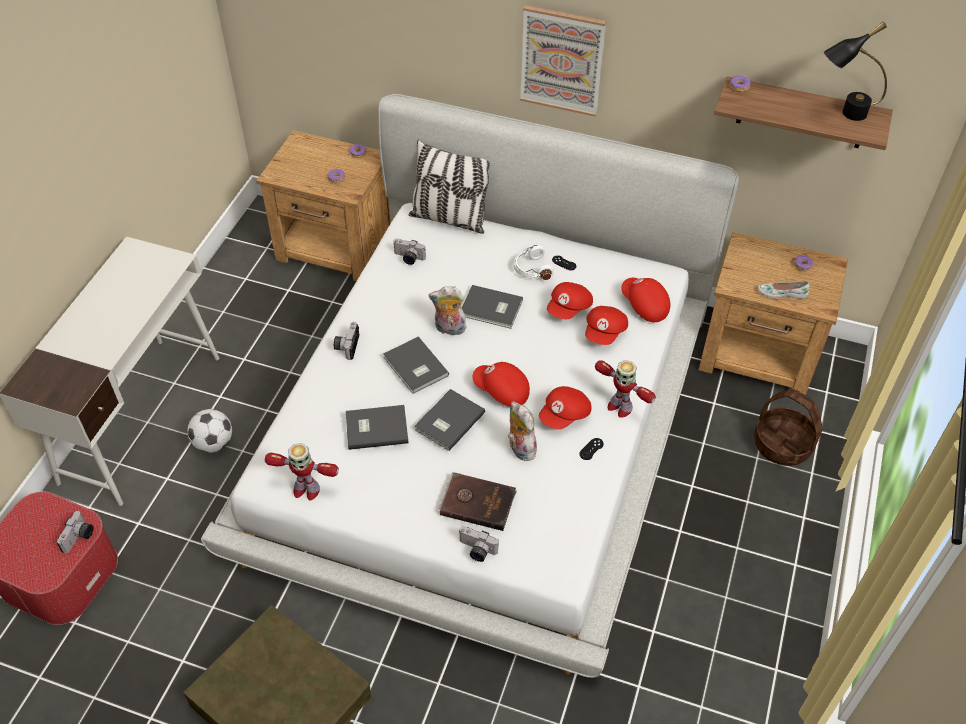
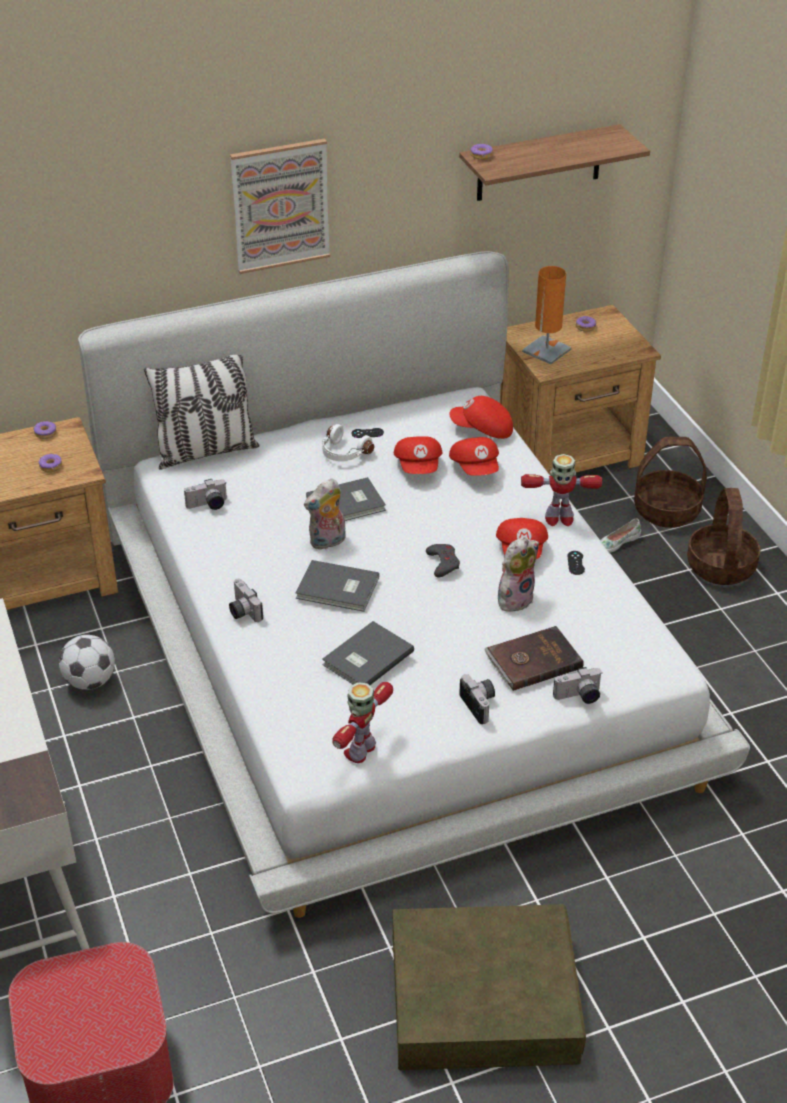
camera: 40 degrees left, 10 degrees down
(79, 538) = (132, 976): camera -> camera (481, 705)
(214, 443) = (127, 831): football -> football (90, 681)
(305, 490) = (361, 750): toy robot -> toy robot turned 150 degrees clockwise
(448, 421) = (425, 613): grey book -> none
(501, 391) = (443, 563): red cap -> grey game controller
(519, 448) = (515, 598): plush toy -> plush toy turned 120 degrees clockwise
(749, 269) = (546, 350): none -> orange table lamp
(774, 514) = (720, 566): none -> basket
(782, 292) = (594, 355): white shoe -> white shoe (616, 542)
(843, 114) = (589, 142): black table lamp -> none

